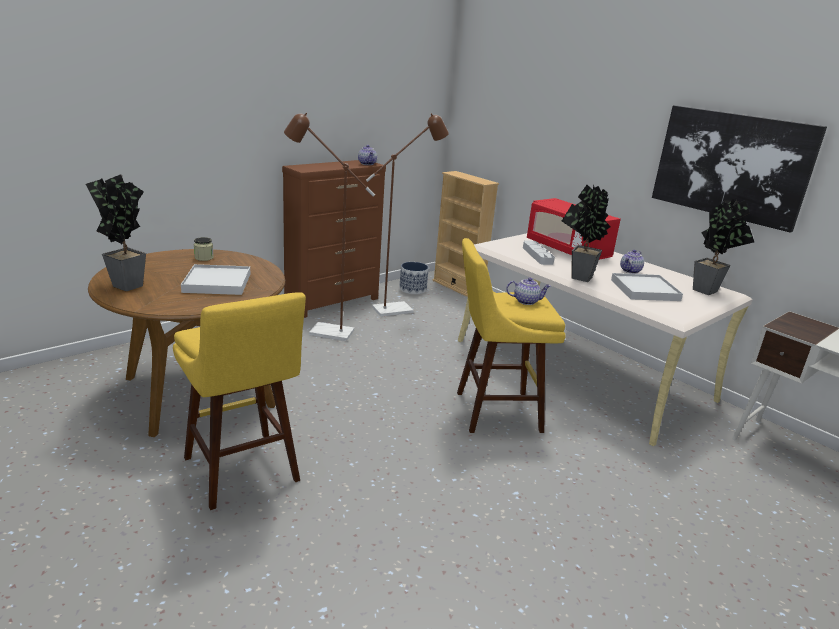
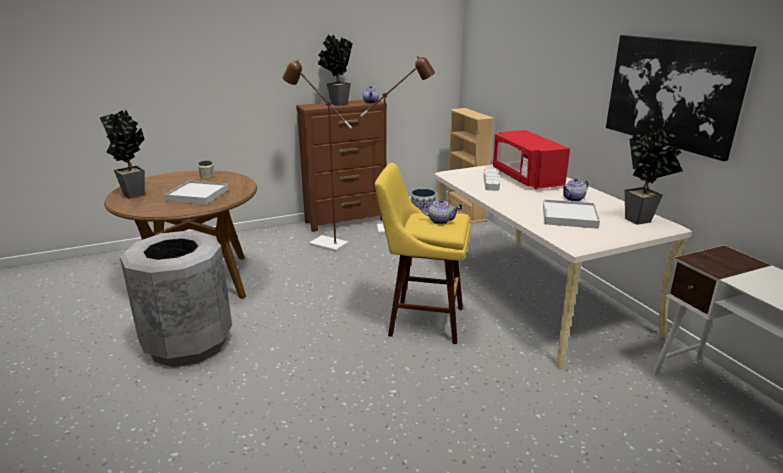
camera: 20 degrees right, 0 degrees up
(243, 472) = (188, 344): yellow stool -> grey trash can
(578, 278) = (510, 203): potted plant -> potted plant (336, 104)

